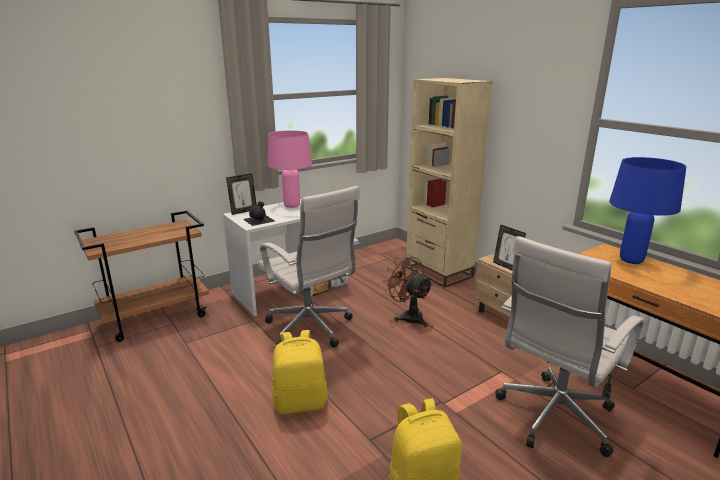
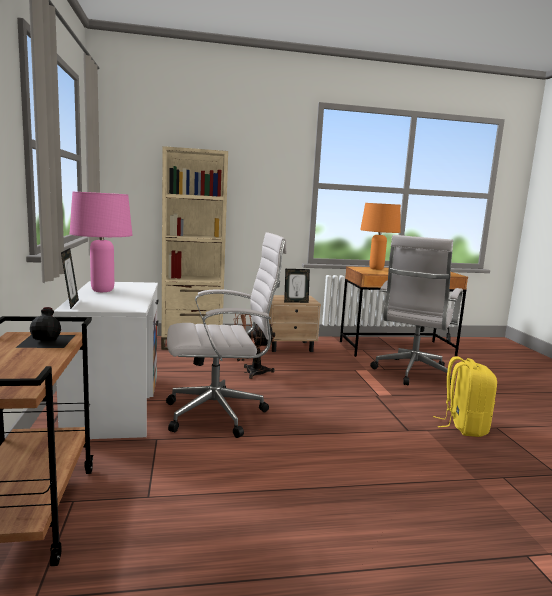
camera: 65 degrees left, 10 degrees down
(259, 220) = (122, 304): black bottle -> black bottle (48, 340)
(300, 402) = (341, 446): yellow backpack -> none
(553, 419) = (412, 374): white office chair -> white office chair turned 45 degrees clockwise
(631, 261) = (376, 269): blue table lamp -> orange table lamp

